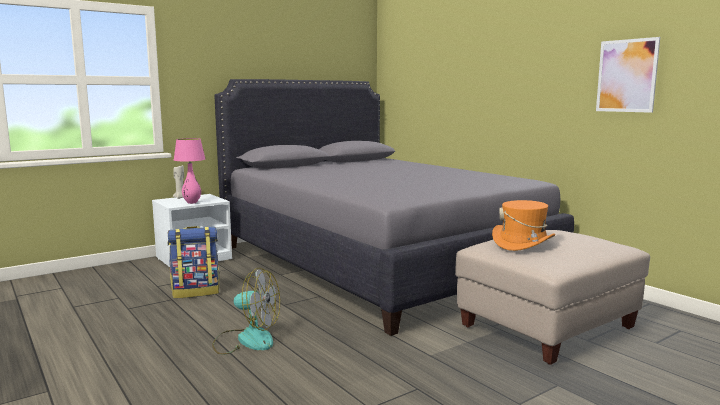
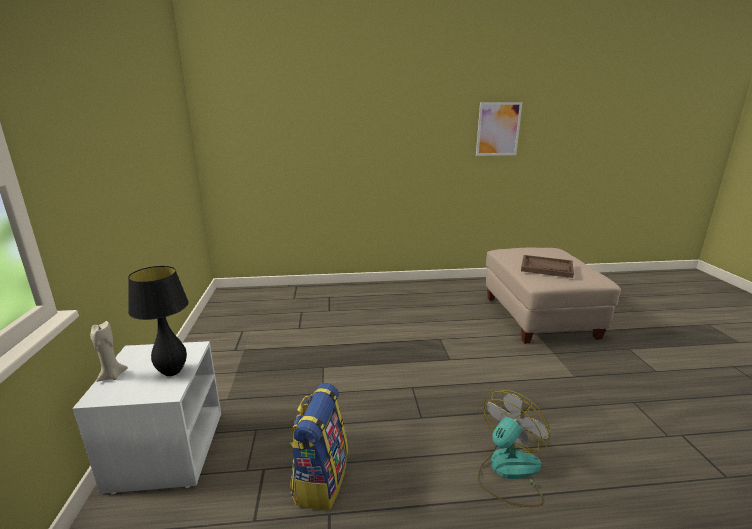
camera: 60 degrees left, 10 degrees up
(192, 202) = (172, 372): pink table lamp -> black table lamp
(378, 262) = (346, 328): grey bed -> none
(523, 243) = (546, 268): orange hat -> brown tray

